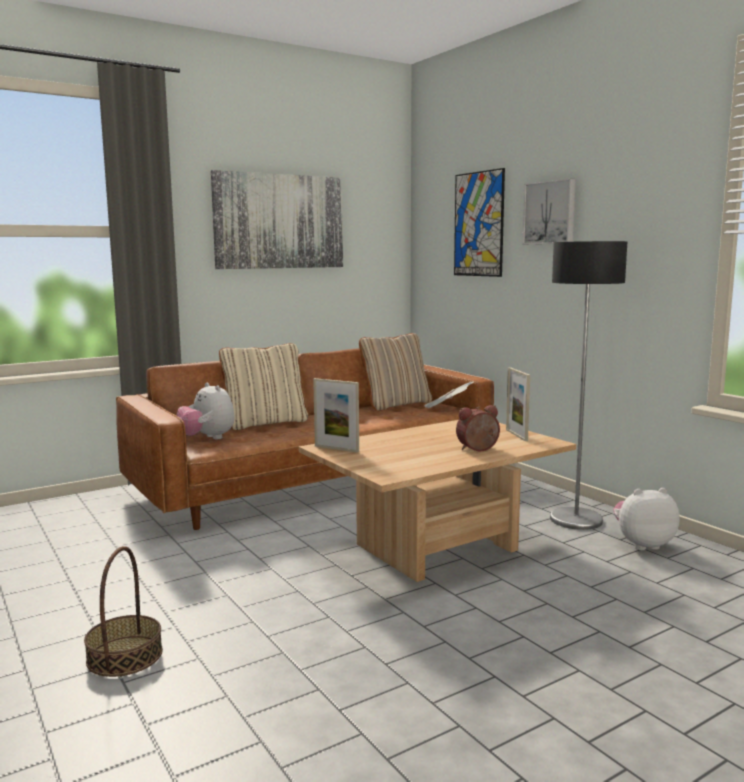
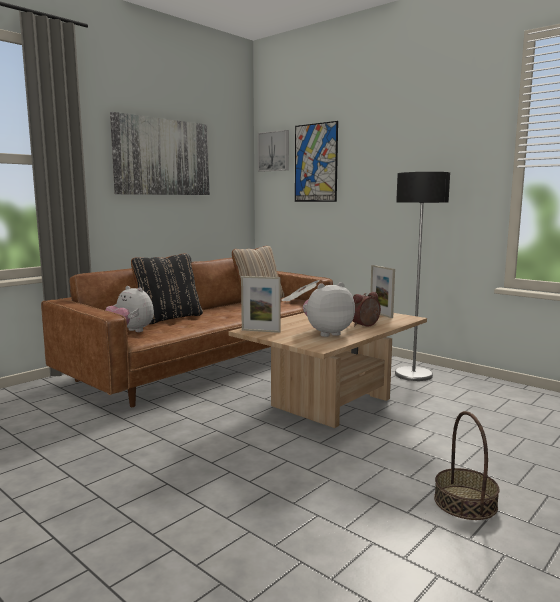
camera: 15 degrees left, 0 degrees up
(124, 656) = (139, 513): basket -> basket (465, 502)
(265, 423) = (169, 318): beige pillow -> black pillow
(550, 213) = (377, 154): picture -> picture (274, 151)
(642, 544) = (467, 387): plush toy -> plush toy (327, 333)

